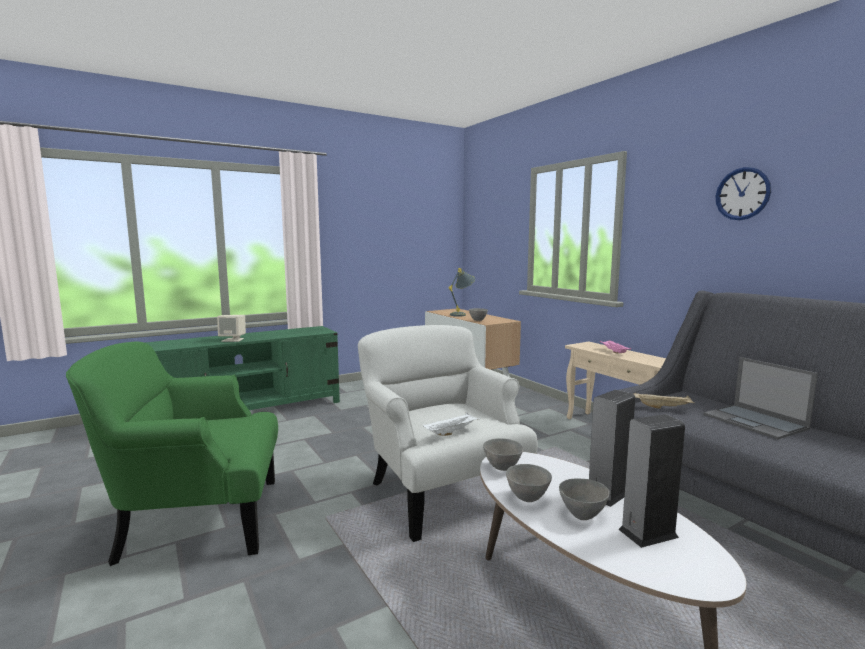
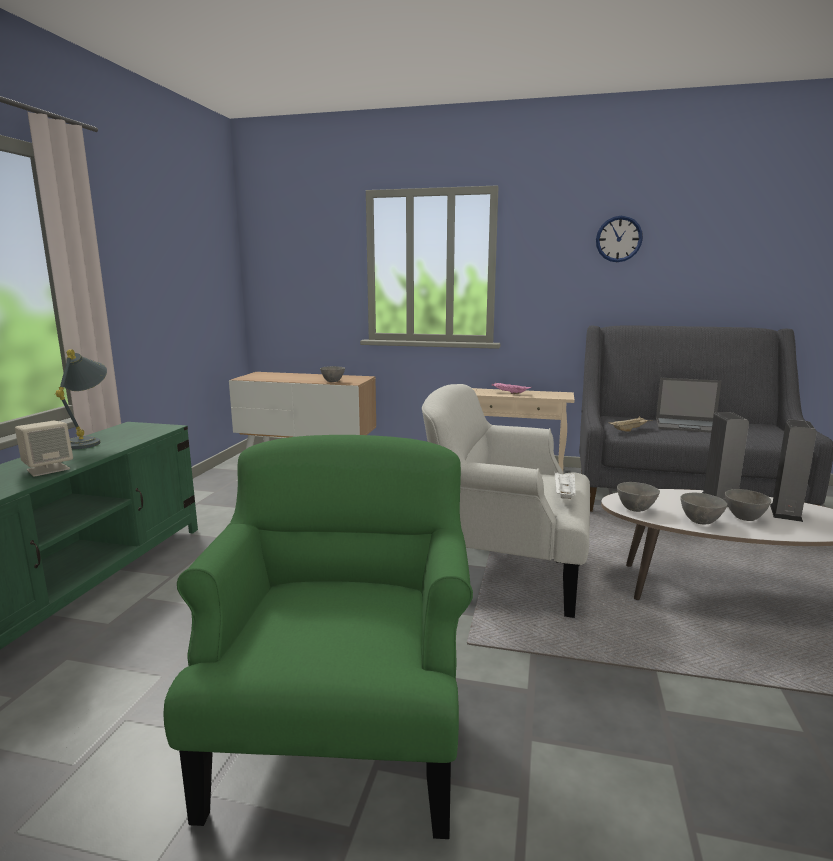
camera: 45 degrees left, 5 degrees up
(196, 520) = (340, 734): green armchair -> green armchair turned 150 degrees clockwise
(462, 314) = (291, 378): grey table lamp -> grey table lamp (89, 441)

